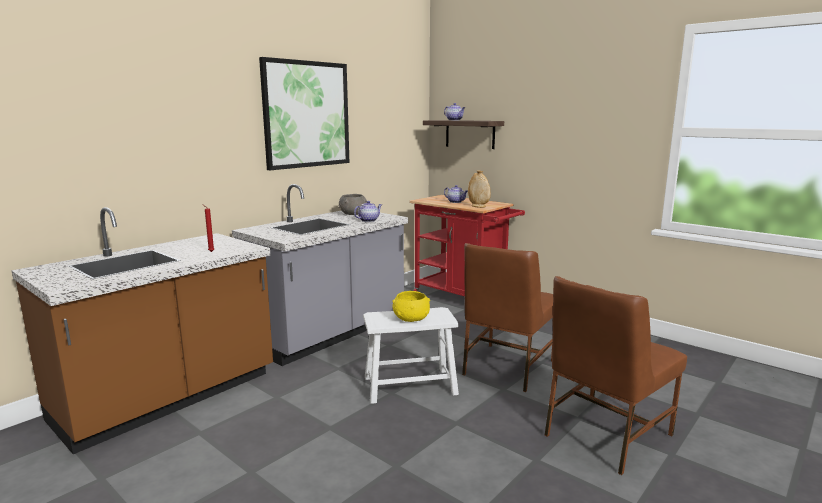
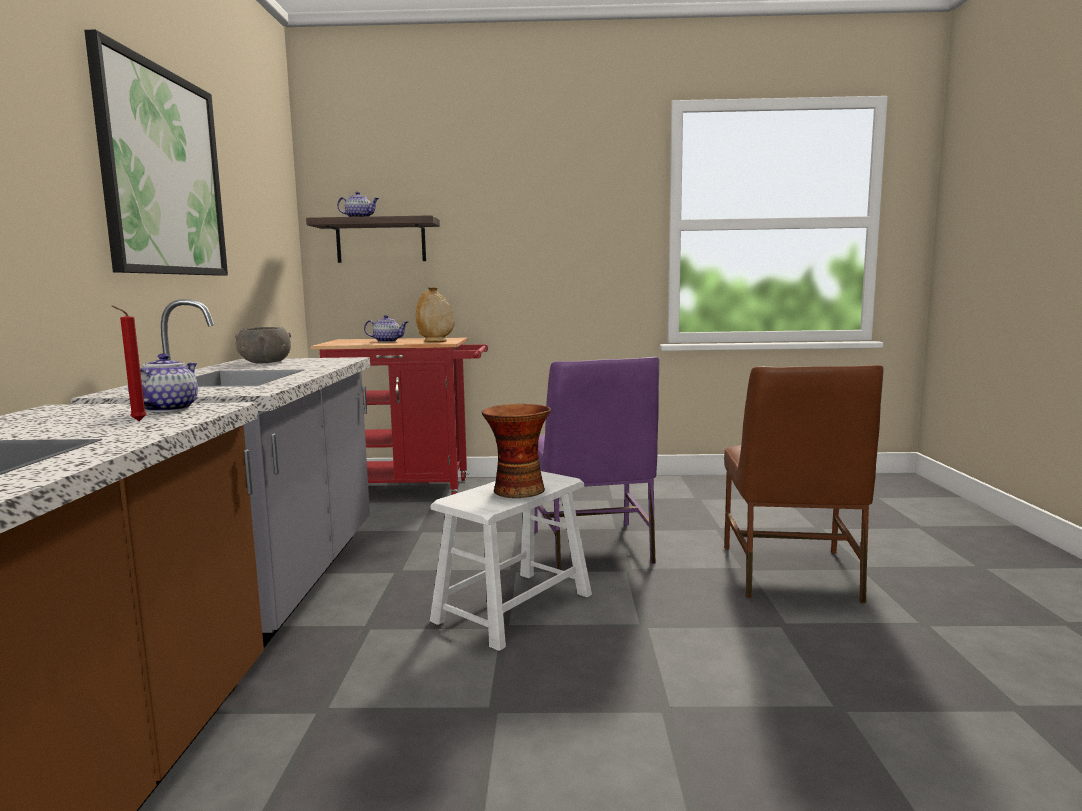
camera: 40 degrees left, 5 degrees down
(368, 220) = (321, 364): teapot -> teapot (168, 409)
(411, 319) = (517, 490): yellow bowl -> vase
(506, 367) = (592, 546): brown chair -> purple chair

